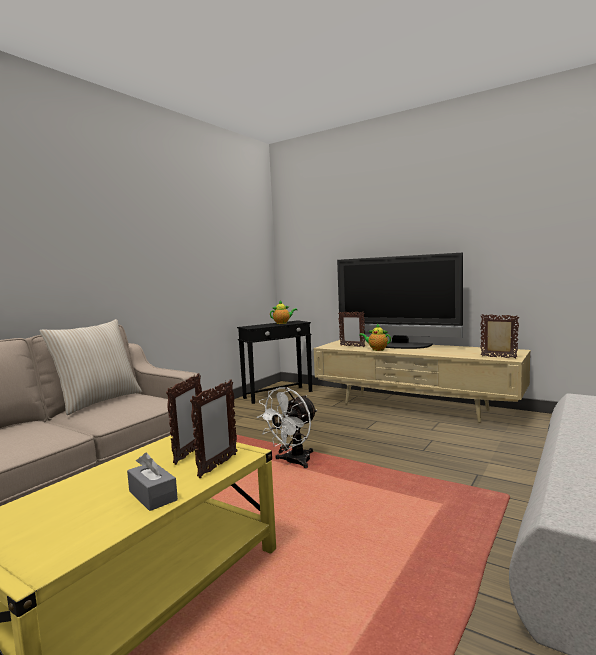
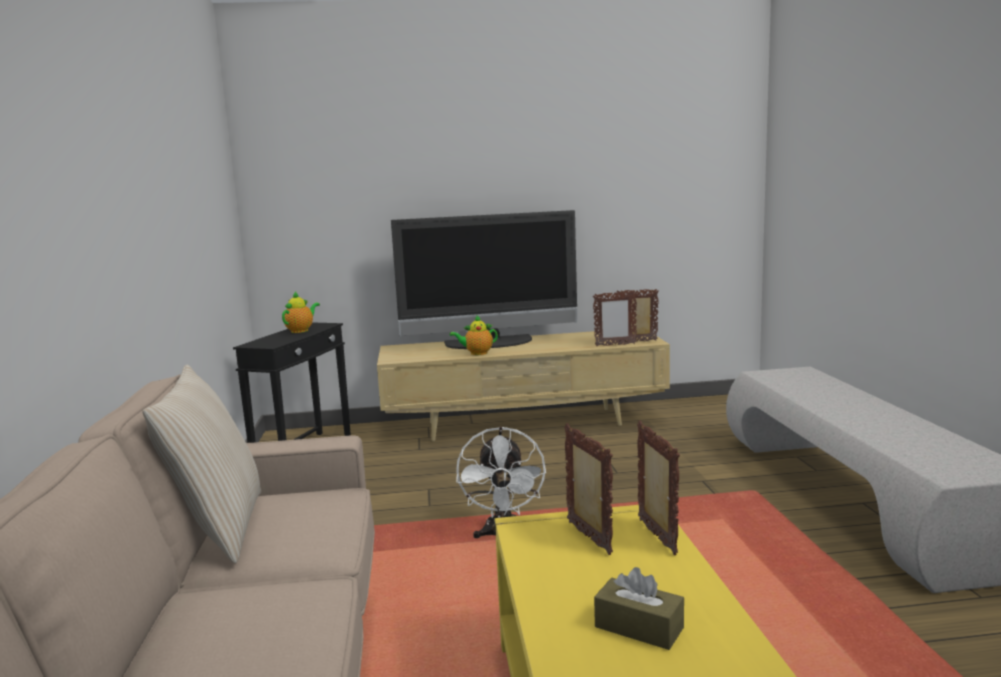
camera: 40 degrees left, 5 degrees up
(92, 503) = (639, 627): none -> brown tissue box
(152, 496) = (679, 590): grey tissue box -> none
(352, 346) = (429, 353): picture frame -> picture frame (615, 345)

